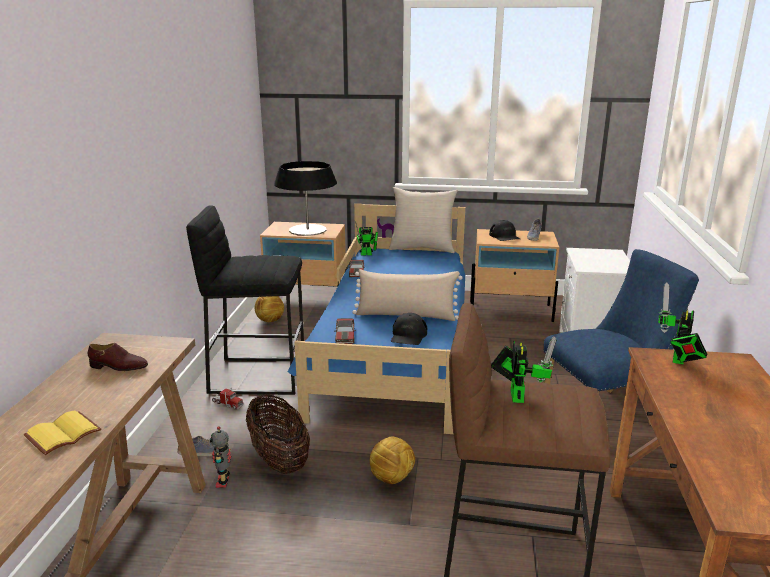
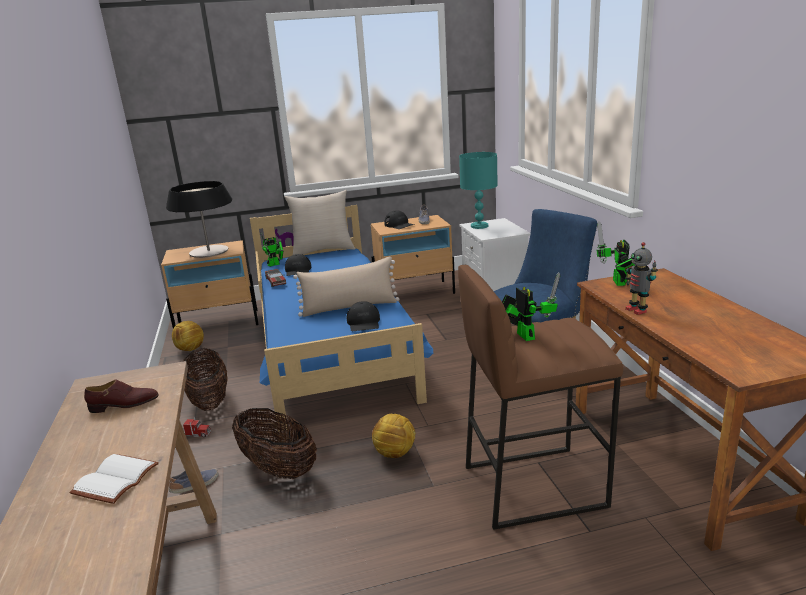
camera: 20 degrees left, 0 degrees up
(63, 435) = (117, 481): yellow book -> white book
(224, 482) = (234, 504): toy robot -> toy robot (637, 310)
(258, 375) = (209, 401): black stool -> basket
(345, 336) = (305, 336): toy car -> none
(384, 265) = (298, 270): none -> black cap
(586, 254) = (479, 226): none -> turquoise table lamp

